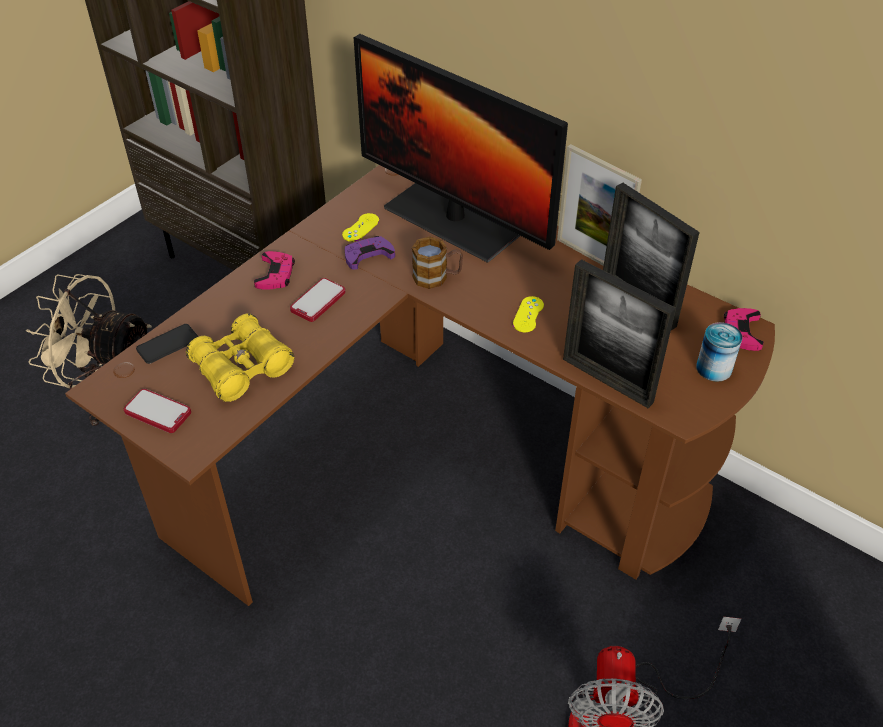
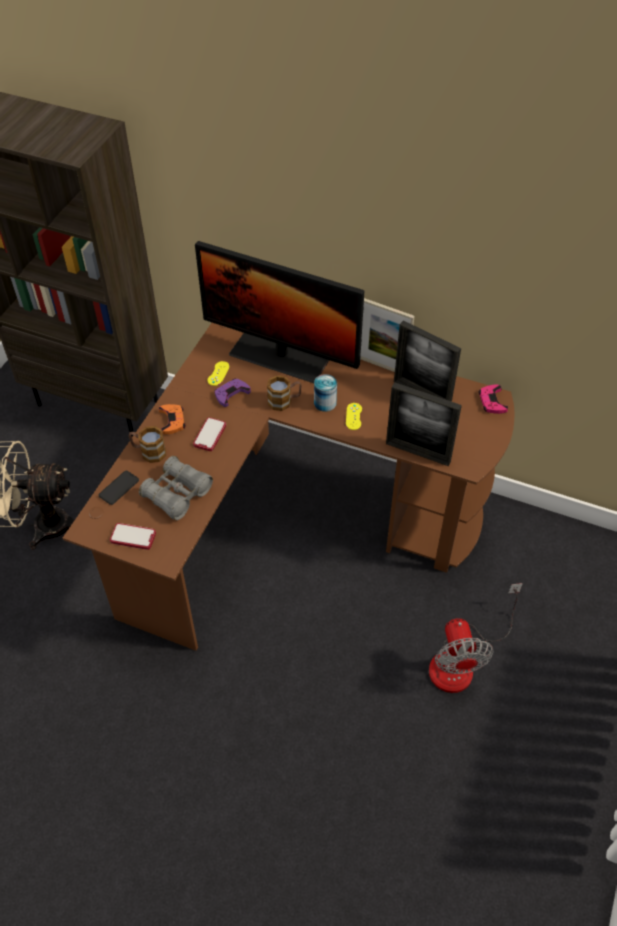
camera: 15 degrees left, 5 degrees up
(227, 307) = (149, 452): none -> mug
(242, 368) = (177, 494): yellow binoculars -> grey binoculars
(275, 274) = (172, 421): pink game controller -> orange game controller
(714, 368) = (481, 430): can -> can (325, 403)

